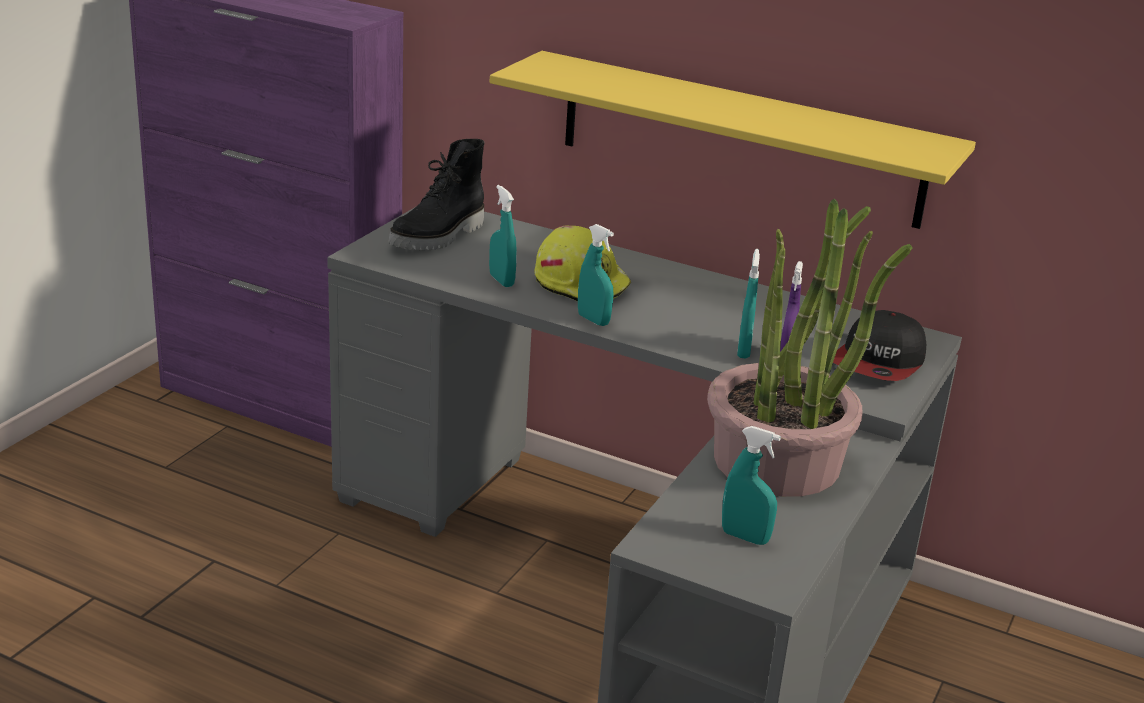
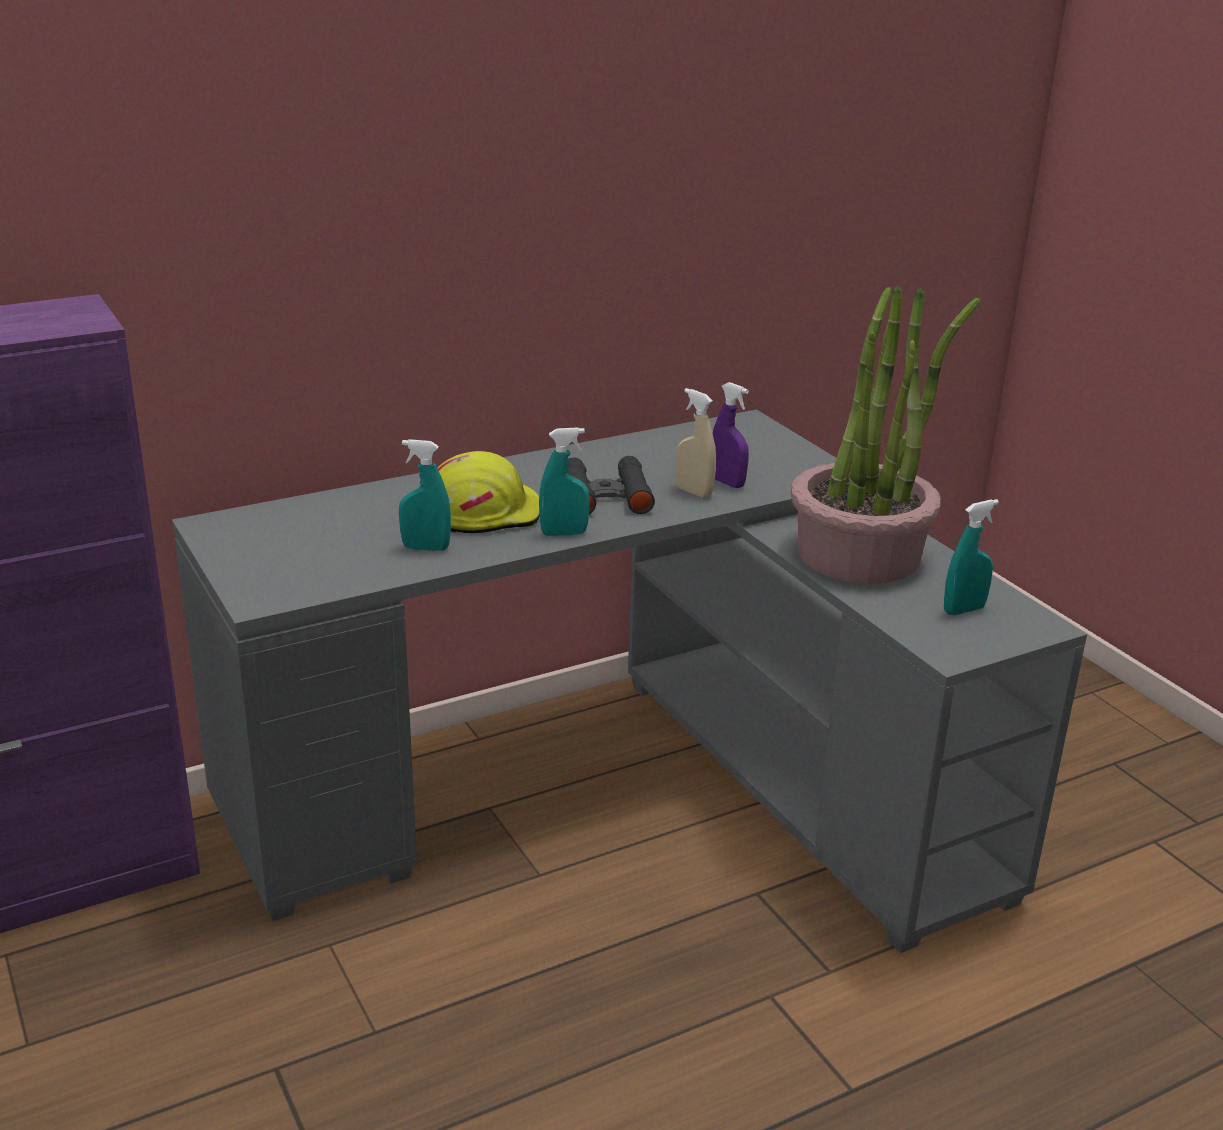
camera: 55 degrees left, 0 degrees up
(439, 237) = (279, 546): black boot -> none
(680, 318) = (606, 496): none -> black binoculars
(740, 139) = (532, 304): yellow shelf -> none
(743, 350) = (693, 492): turquoise spray bottle -> beige spray bottle
(879, 362) = (767, 451): cap -> none

